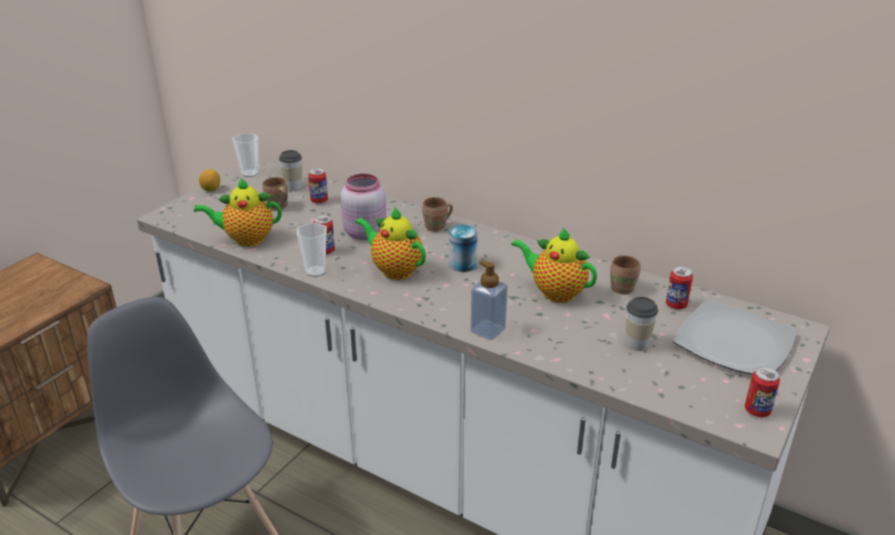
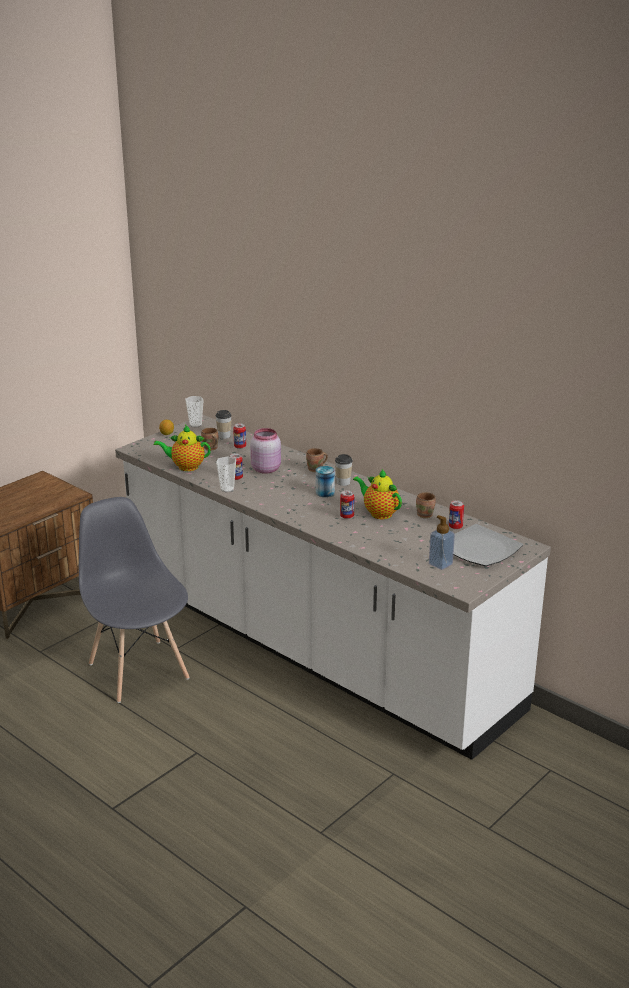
camera: 10 degrees right, 5 degrees down
(394, 270) = (278, 492): teapot -> none
(488, 330) = (326, 529): soap dispenser -> soap dispenser (440, 564)
(636, 343) = (417, 544): cup -> cup (343, 482)
(757, 411) = (471, 582): can -> can (347, 516)

